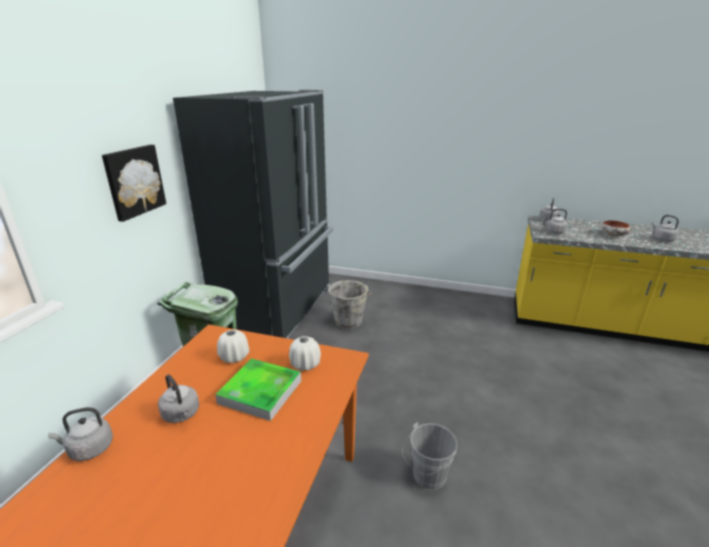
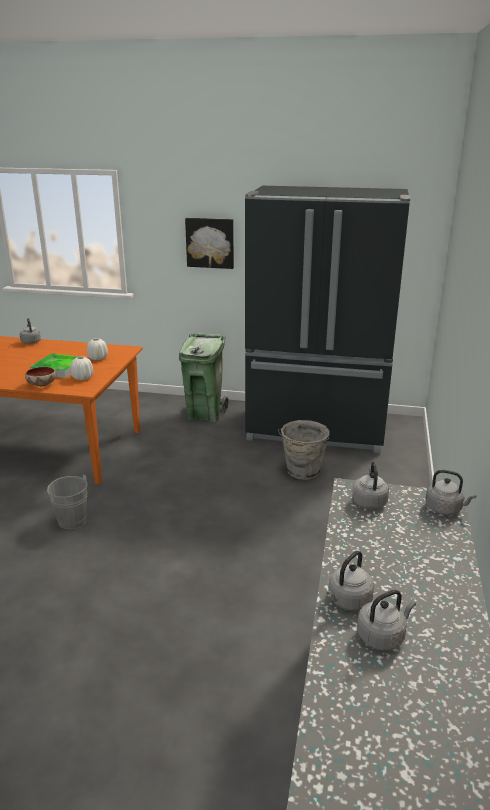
camera: 85 degrees right, 0 degrees up
(182, 414) = (46, 354): grey kettle -> grey kettle (348, 601)
(614, 235) = (380, 569): bowl -> bowl (41, 384)

